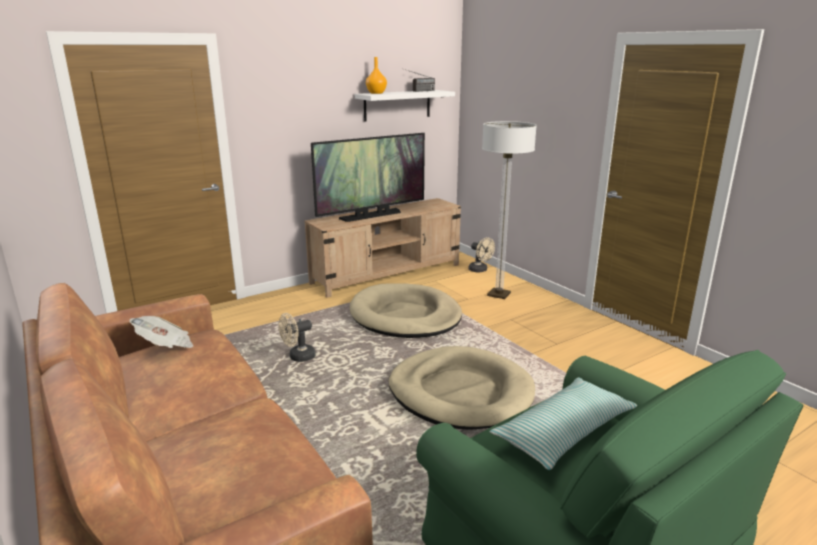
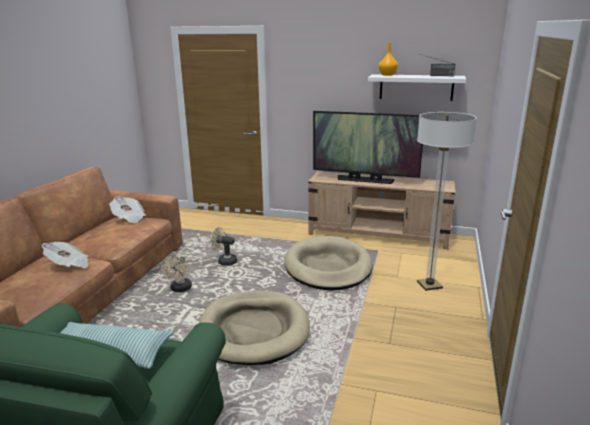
camera: 50 degrees right, 0 degrees up
(238, 424) = (69, 265): none -> newspaper
(480, 270) = (457, 260): beige fan -> beige fan (180, 289)

